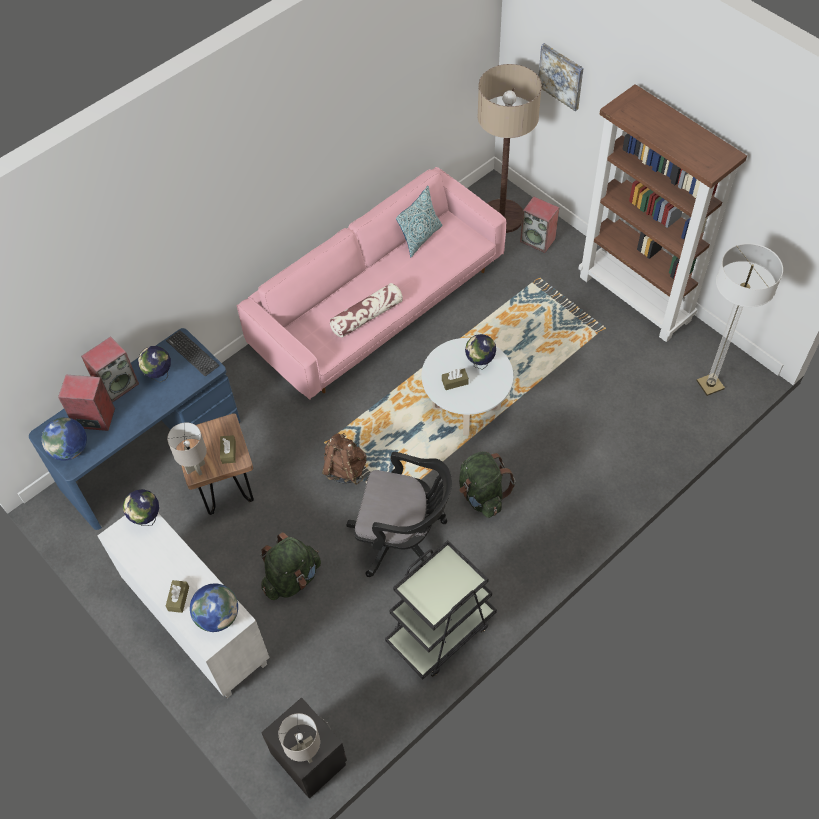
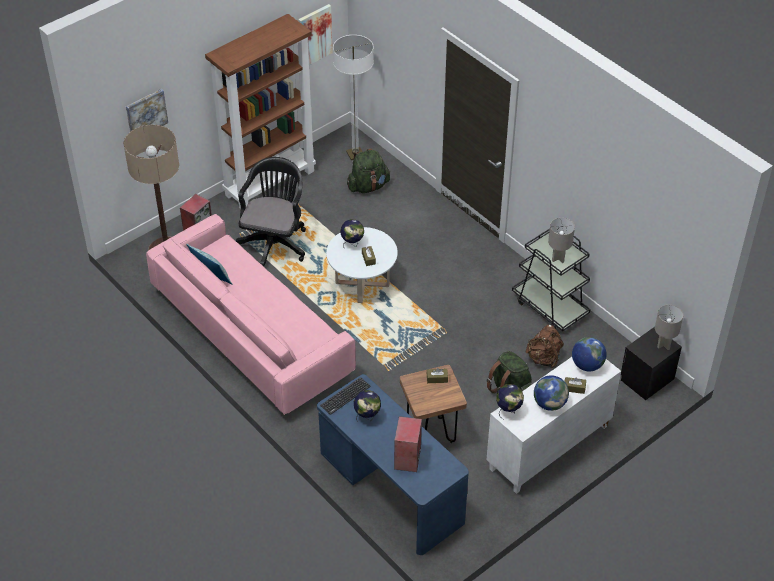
camera: 90 degrees left, 10 degrees down
(70, 450) = (438, 472): globe -> globe (549, 403)
(117, 385) = (374, 445): speaker -> none
(196, 468) = (451, 398): grey table lamp -> grey table lamp (558, 258)
(345, 469) = (414, 358): brown backpack -> brown backpack (543, 358)
(367, 316) = (292, 313): pillow -> none
(403, 538) = (476, 324): black office chair -> black office chair (275, 242)
(482, 495) = (441, 279): green backpack -> green backpack (368, 186)
(774, 225) = (314, 35): none -> picture

